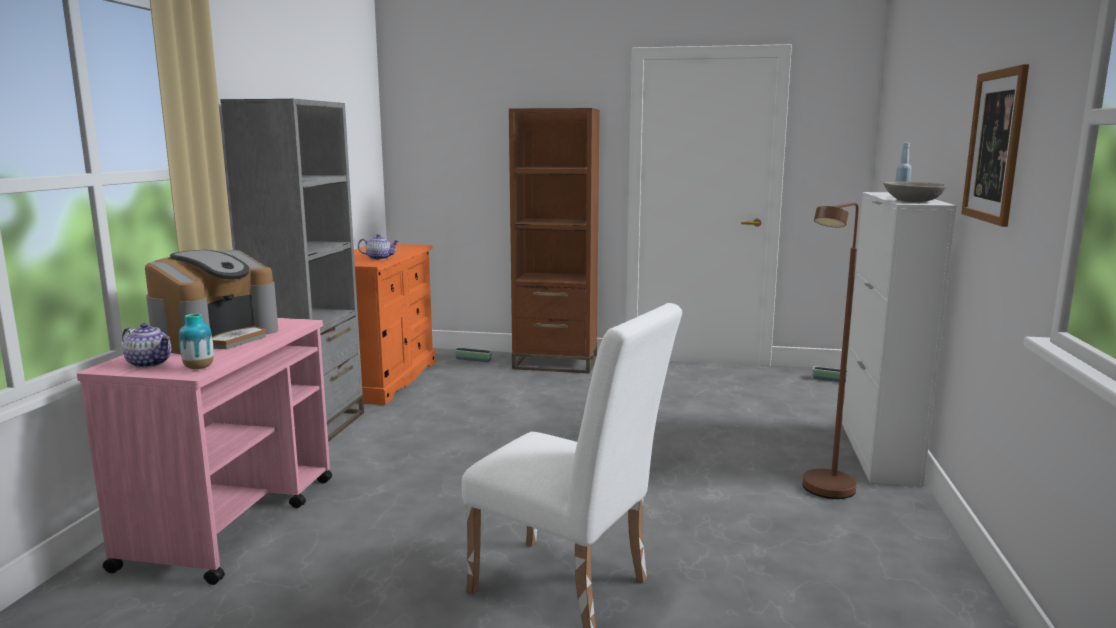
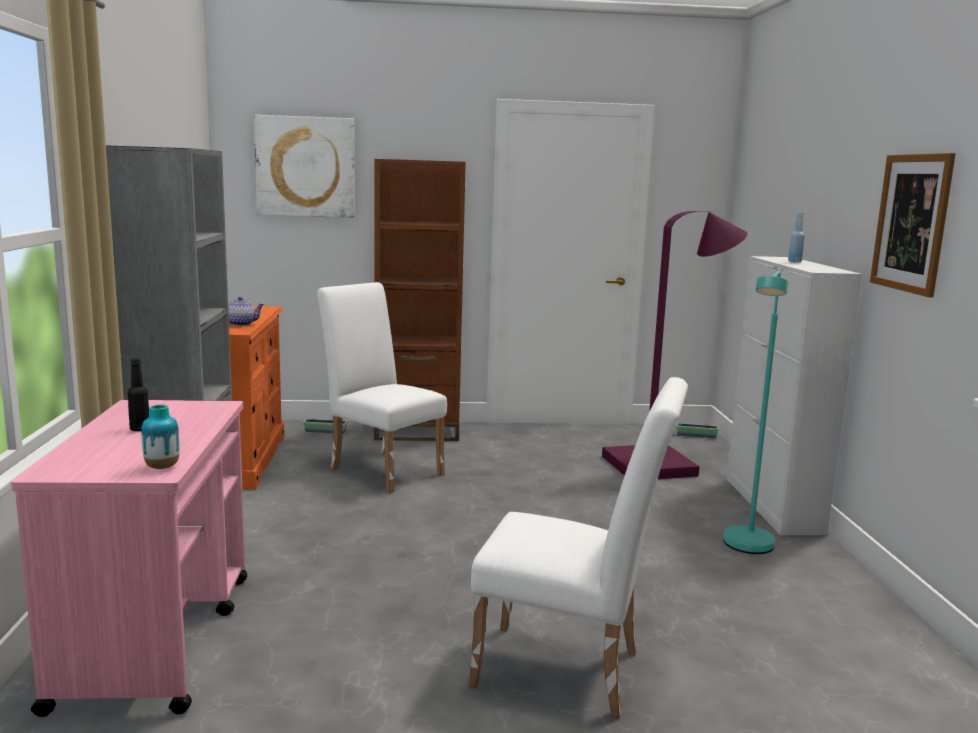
camera: 15 degrees left, 0 degrees up
(150, 363) = (94, 464): teapot -> none
(215, 338) = (140, 429): coffee machine -> black bottle
(459, 119) = (305, 167): none -> picture
(504, 394) = (382, 469): none -> white chair
(779, 406) = (662, 465): none -> purple floor lamp
(823, 493) = (746, 549): brown floor lamp -> turquoise floor lamp
(912, 201) = (817, 268): grey bowl -> none

